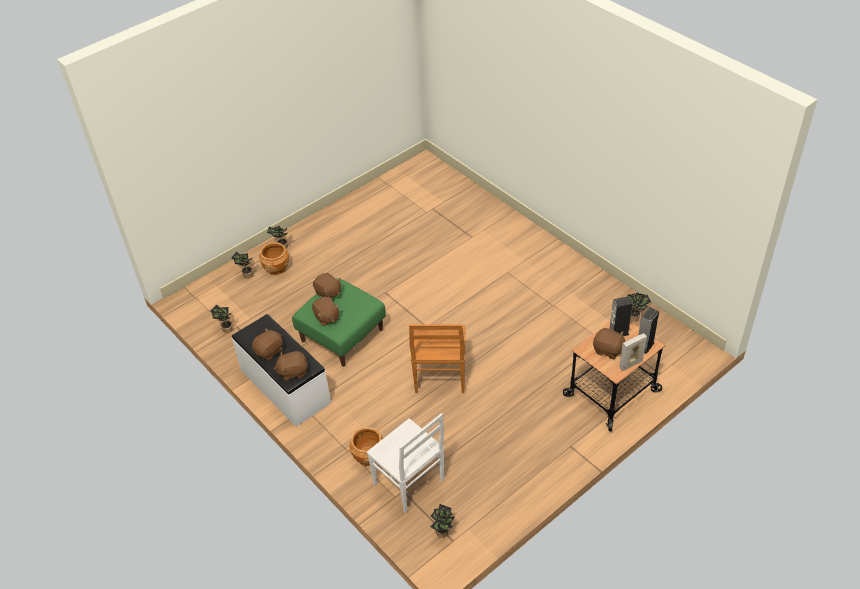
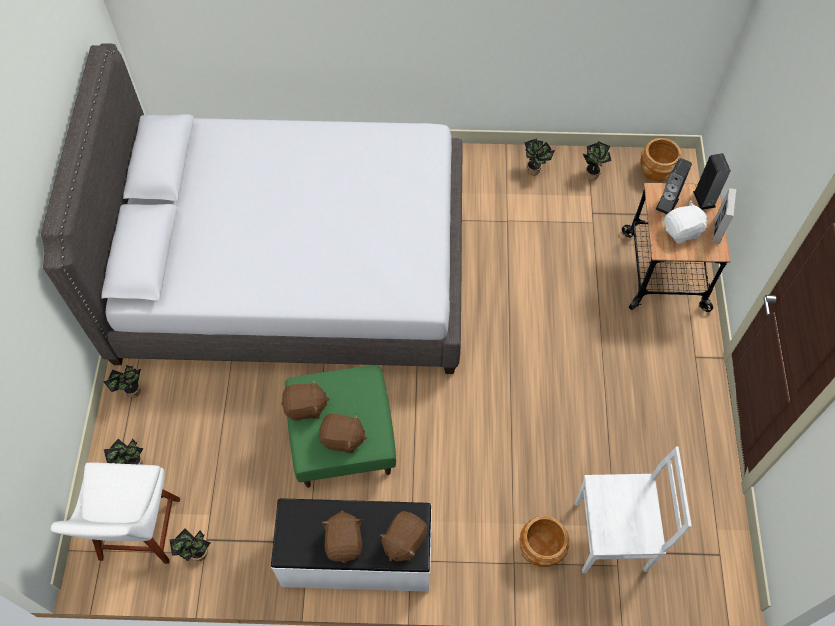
camera: 50 degrees left, 15 degrees up
(215, 302) = (139, 533): none -> white chair
(276, 268) = (160, 424): brown planter -> brown planter (655, 172)
(414, 248) = (293, 268): none -> grey bed
(440, 377) = (500, 395): brown chair -> none
(443, 533) = (703, 556): potted plant -> potted plant (535, 170)
(608, 350) = (682, 231): brown plush toy -> white plush toy

